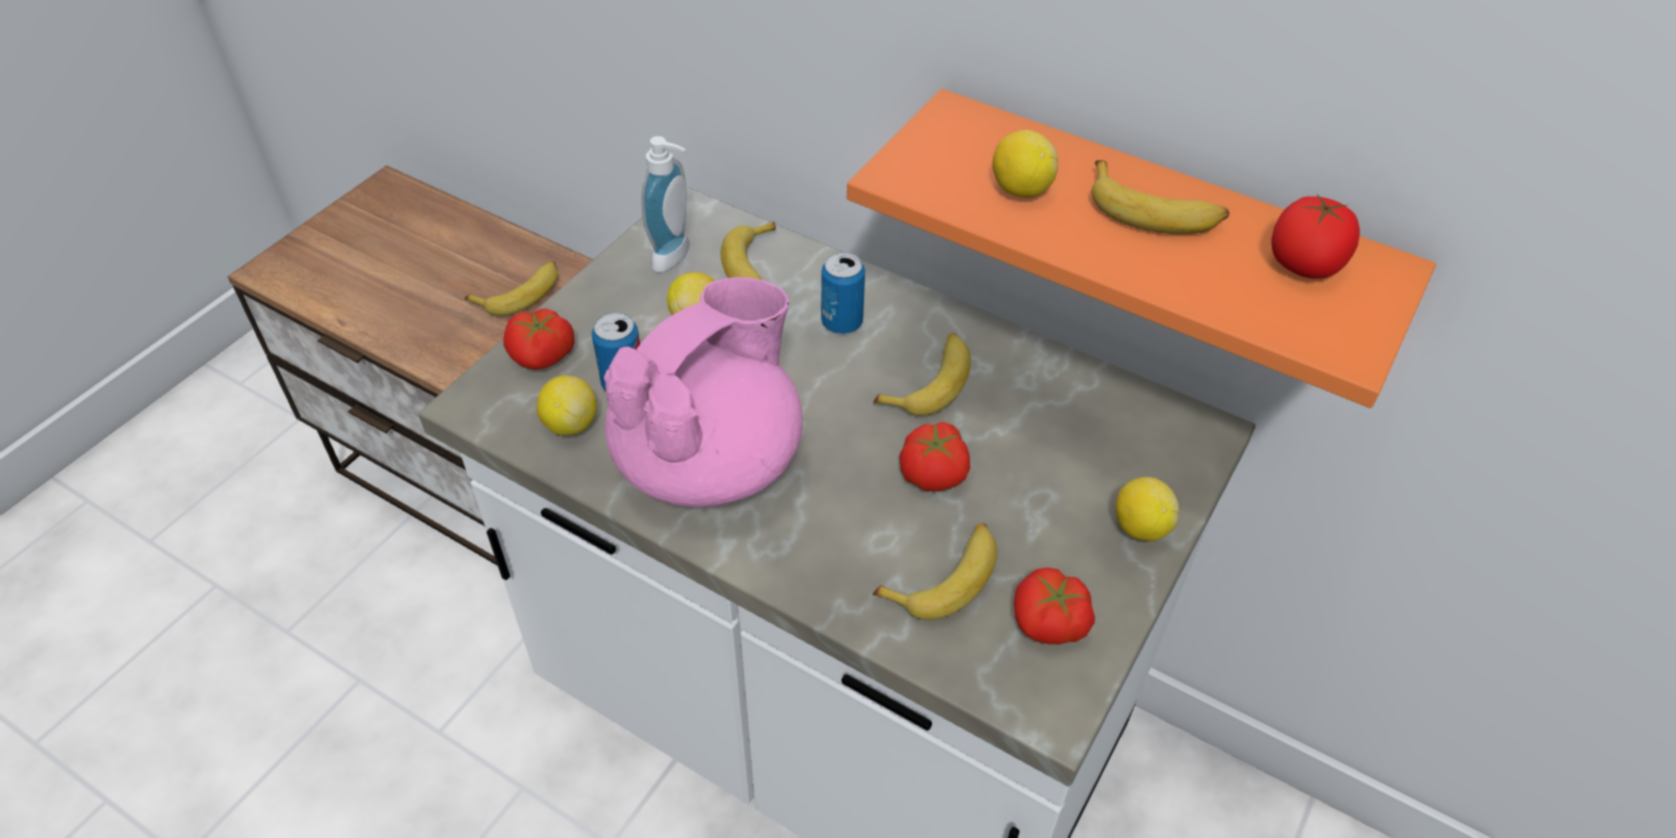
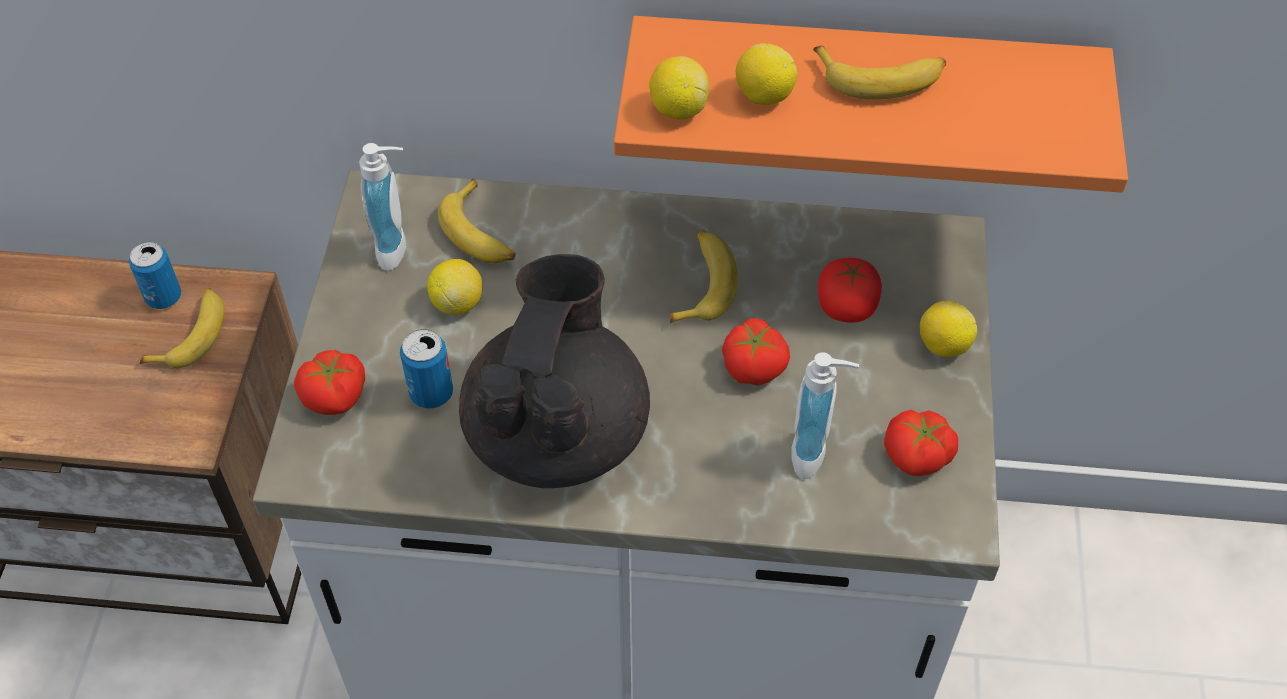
camera: 25 degrees left, 5 degrees up
(570, 424) = (407, 451): lemon -> lemon (678, 109)
(711, 460) = (558, 432): pink teapot -> black teapot
(842, 322) = (592, 256): can -> can (163, 297)
(945, 577) = (816, 453): banana -> soap dispenser
(1304, 265) = (1019, 86): tomato -> tomato (846, 307)

